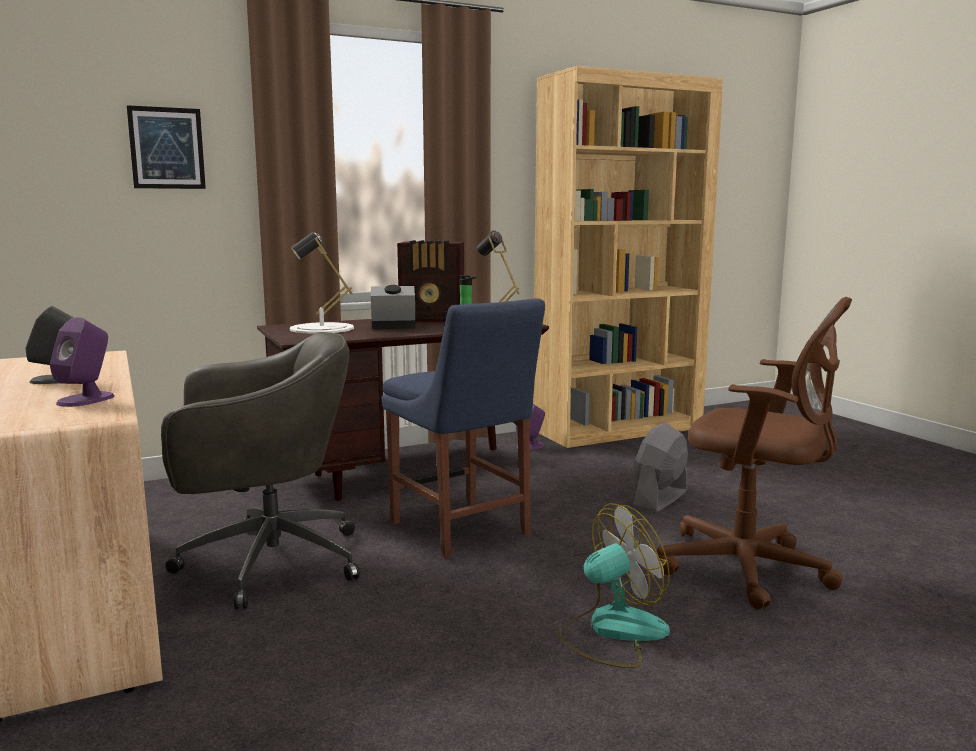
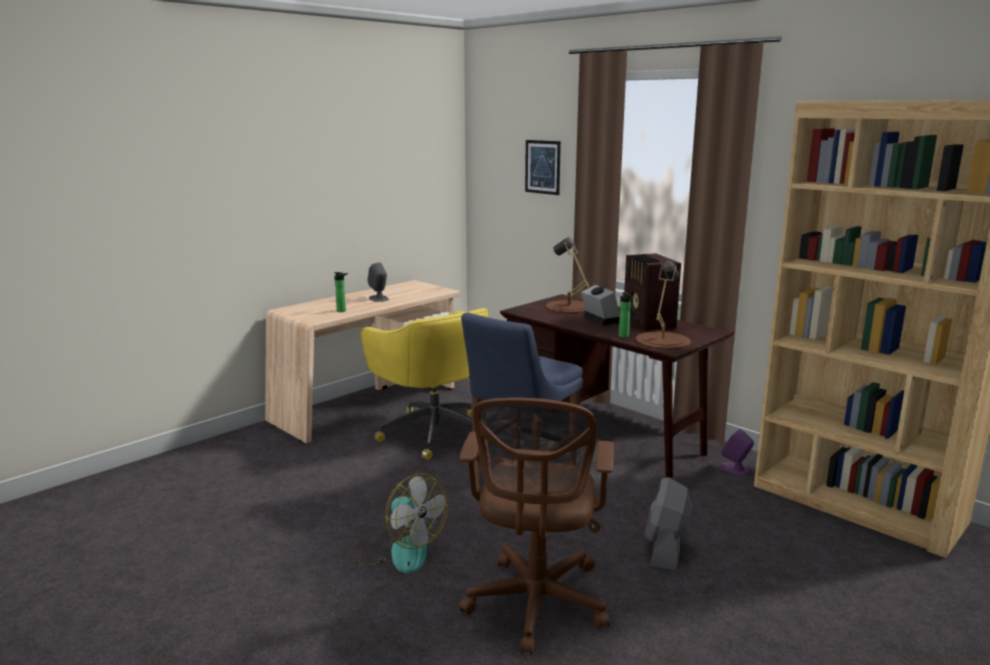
camera: 70 degrees right, 5 degrees up
(86, 399) = (342, 311): purple speaker -> bottle
(266, 562) = (433, 432): grey office chair -> yellow office chair
(322, 328) = (568, 307): white table lamp -> brown table lamp
(660, 498) = (665, 549): grey fan -> grey fan turned 90 degrees counterclockwise

